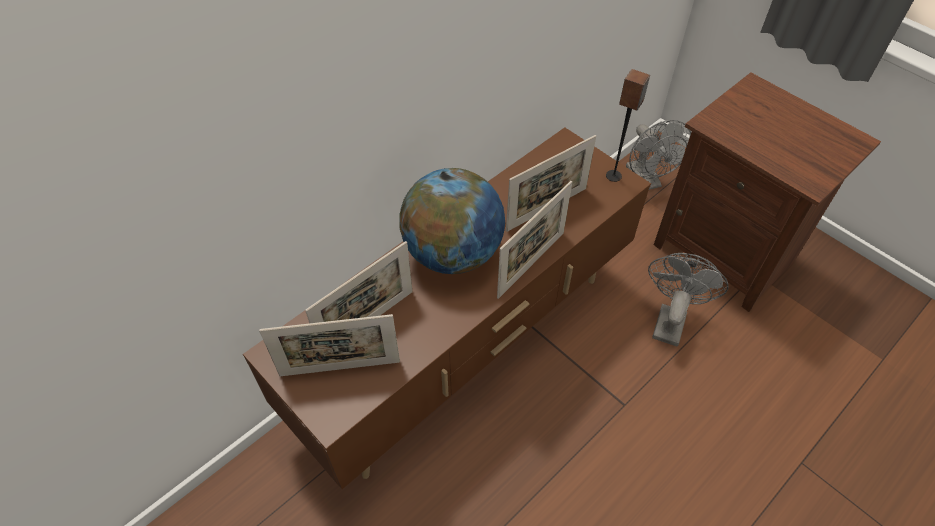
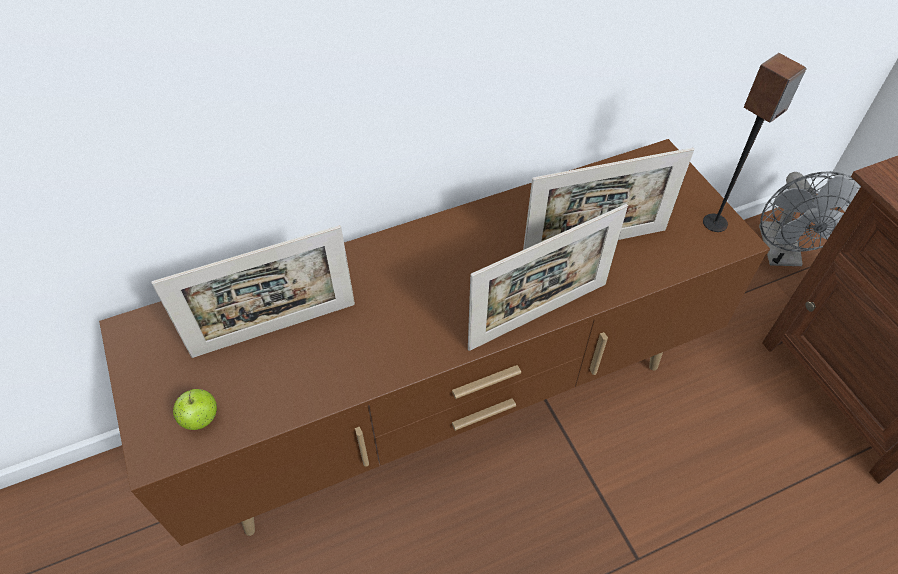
camera: 20 degrees right, 0 degrees up
(340, 368) = (207, 381): picture frame -> none
(348, 392) = (200, 419): none -> apple
(453, 253) = (434, 268): globe -> none
(670, 319) = (750, 456): grey fan -> none

